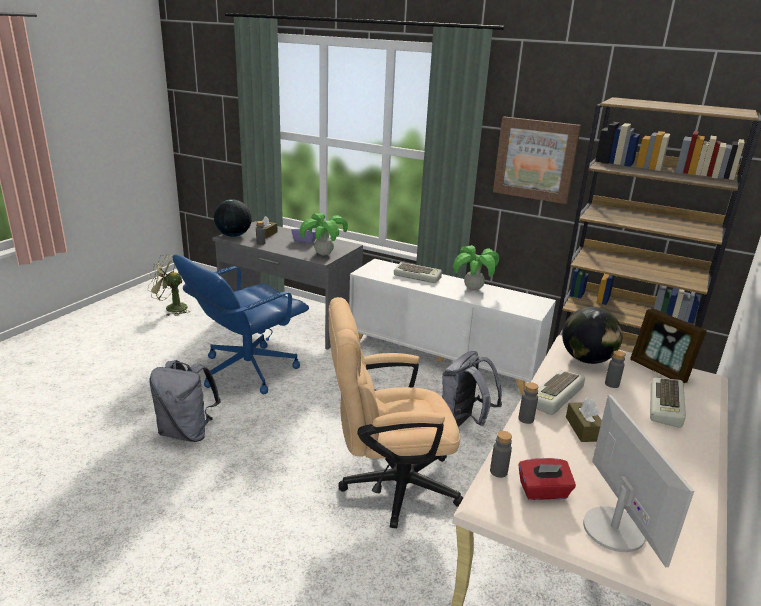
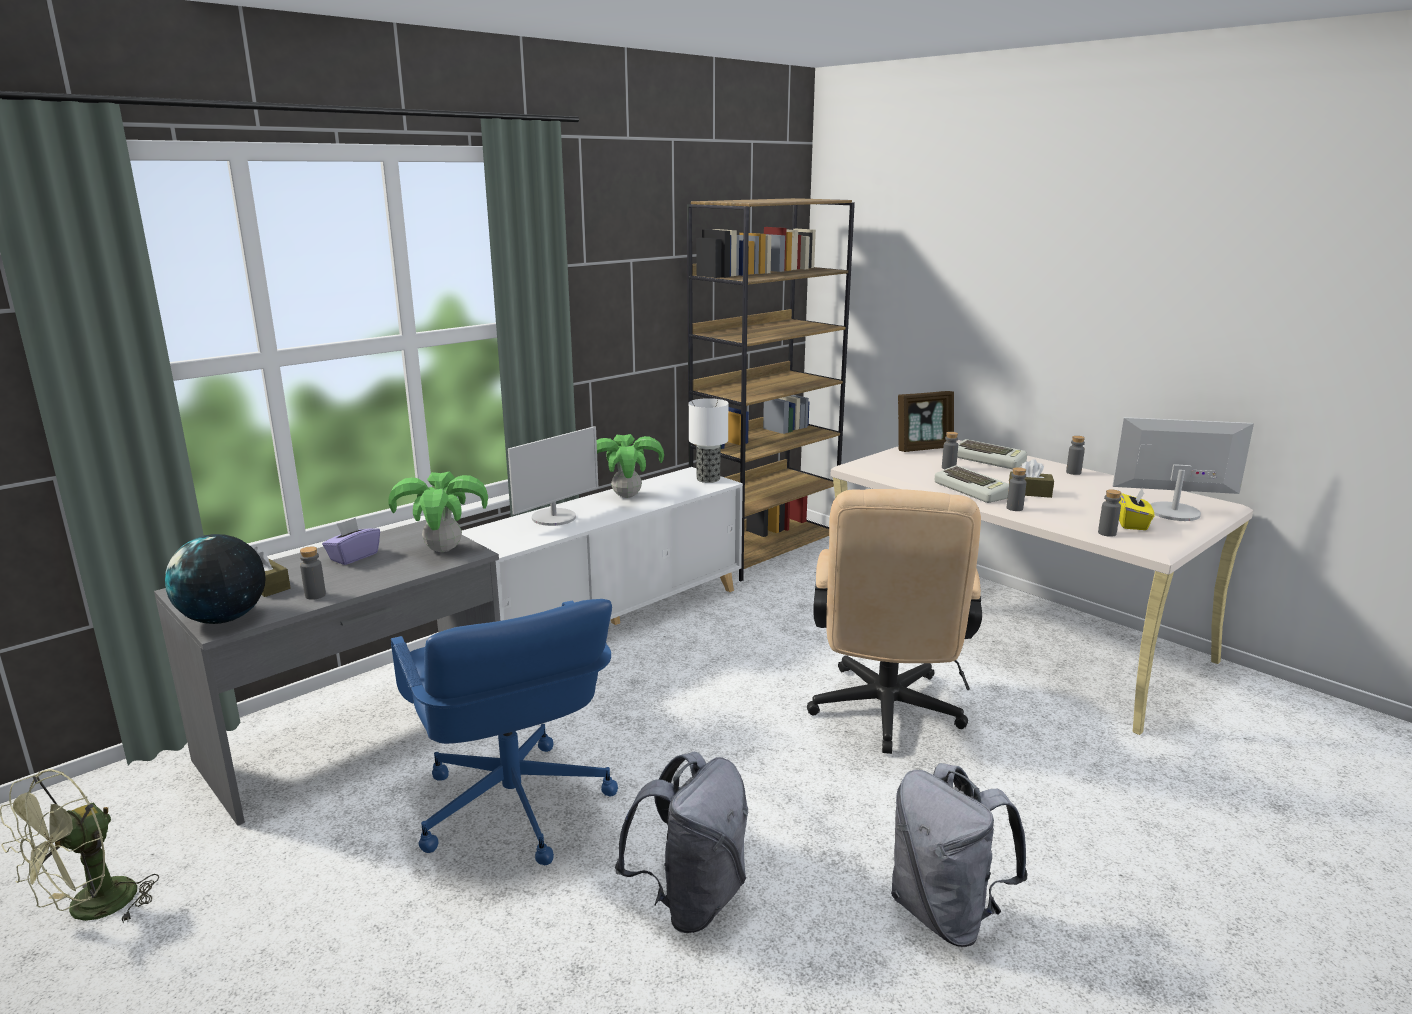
camera: 70 degrees left, 5 degrees down
(418, 276) = (554, 517): keyboard -> monitor
(464, 422) = (772, 639): grey backpack -> grey backpack (946, 914)
(534, 308) = (707, 479): none -> table lamp
(535, 159) = (621, 297): picture -> none
(543, 491) = (1132, 523): red tissue box -> yellow tissue box
(586, 359) = (898, 466): globe -> none
(689, 461) = (1073, 472): none -> grey bottle

